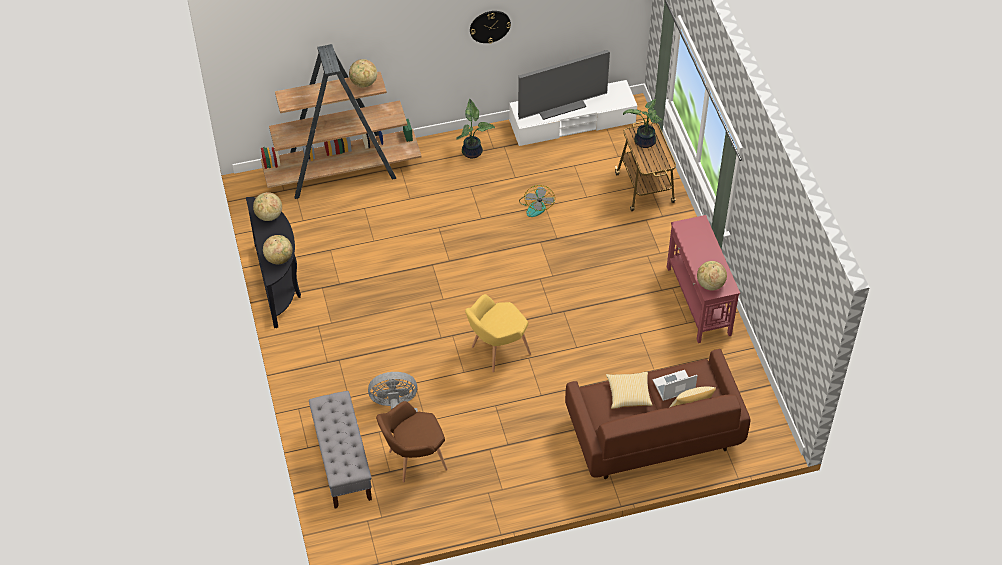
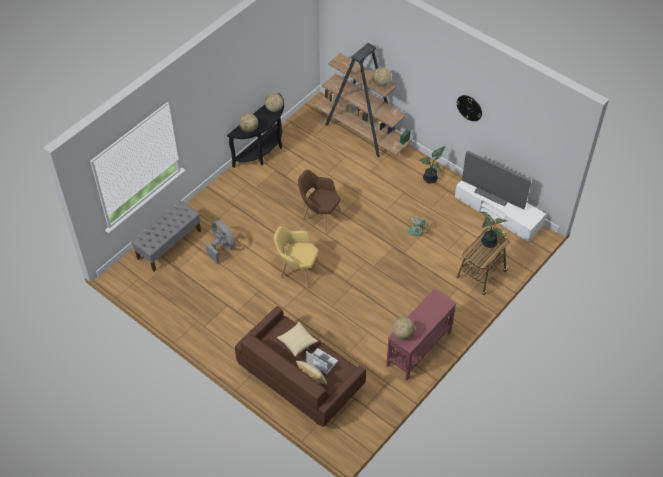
camera: 55 degrees right, 0 degrees up
(413, 460) = (193, 275): brown armchair -> brown armchair (319, 216)

